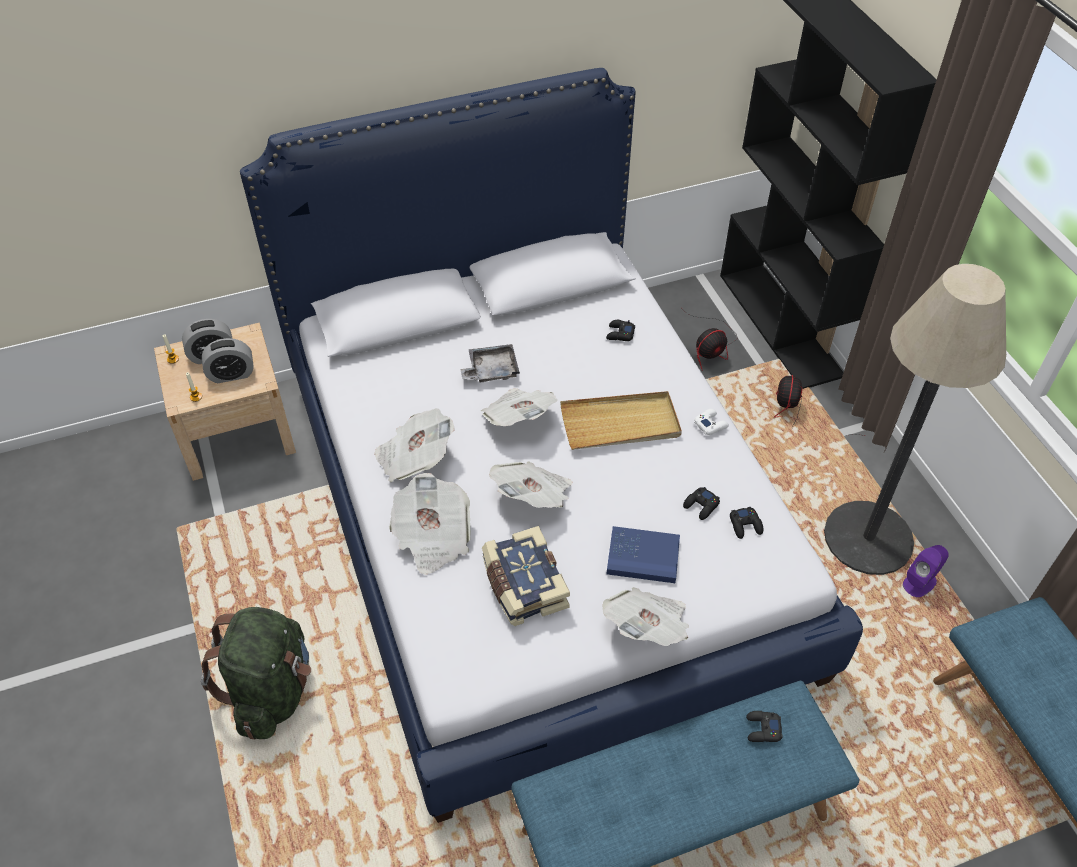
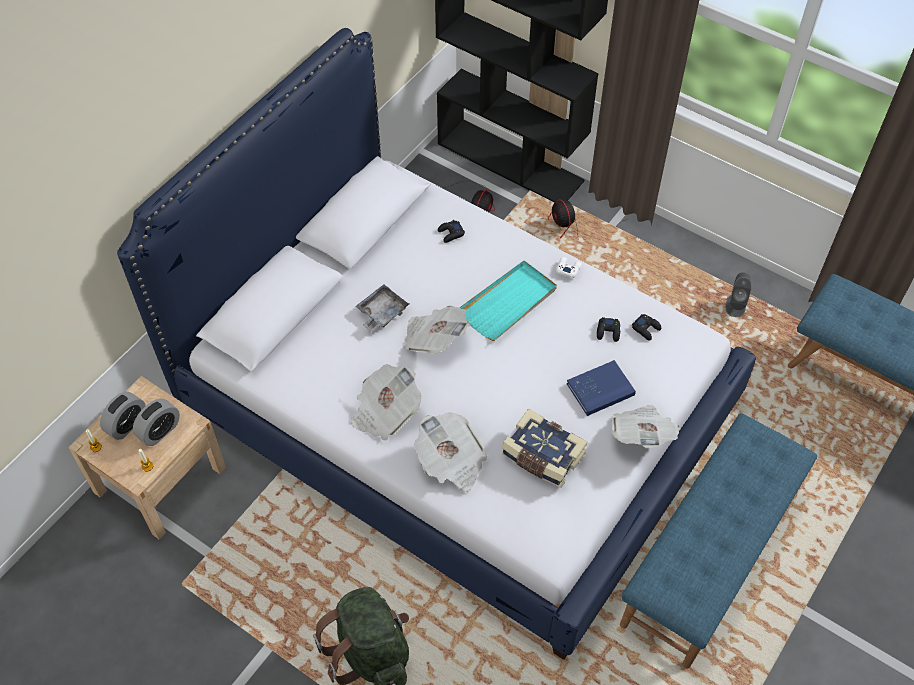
camera: 35 degrees left, 5 degrees up
(533, 497) = (494, 391): newspaper -> none
(620, 424) = (508, 303): beige tray -> turquoise tray
(762, 729) = (745, 458): black game controller -> none
(868, 538) = (683, 293): floor lamp -> none
(919, 583) = (735, 306): purple speaker -> grey speaker

